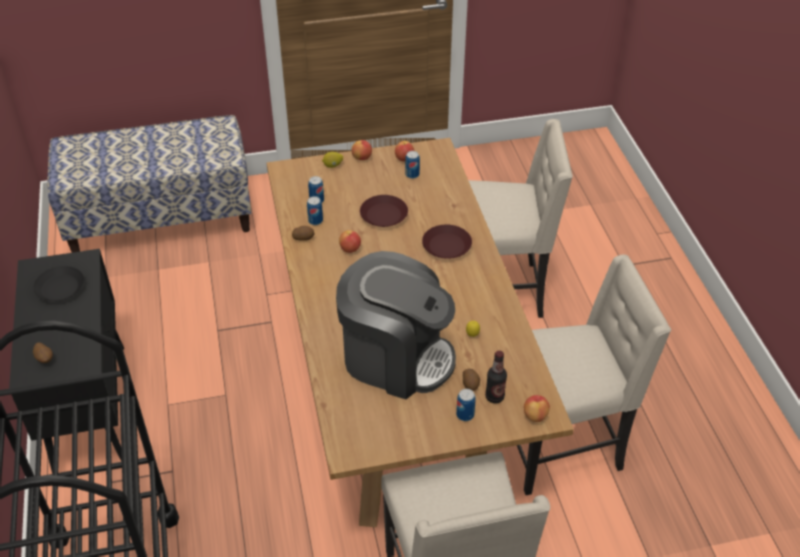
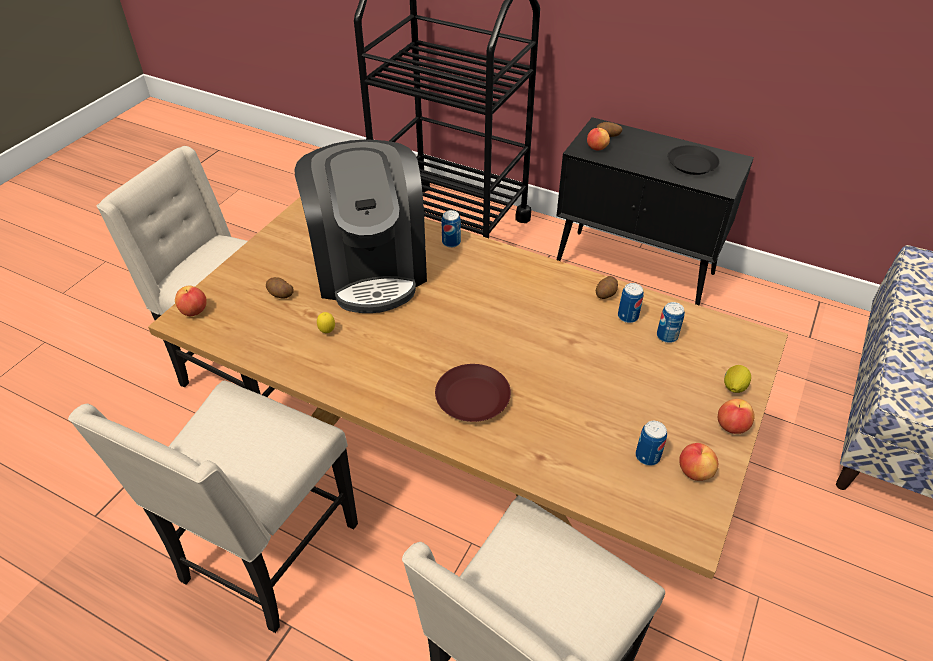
camera: 130 degrees right, 0 degrees up
(350, 249) = (551, 317): apple -> apple (596, 148)
(383, 215) = (584, 376): brown plate -> none
(396, 357) = (370, 268): coffee machine -> coffee machine turned 75 degrees counterclockwise
(465, 415) = (259, 272): can -> can (451, 242)
(494, 397) = (247, 300): bottle -> none

